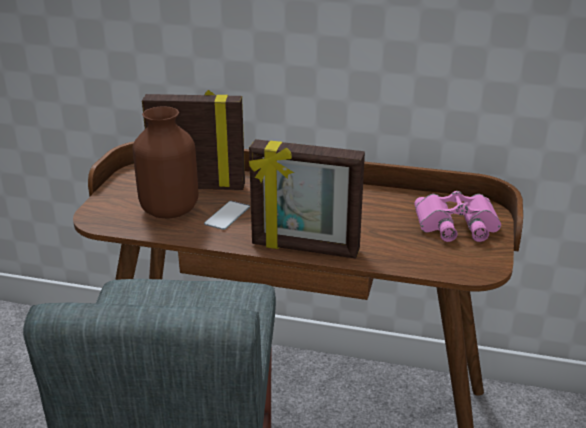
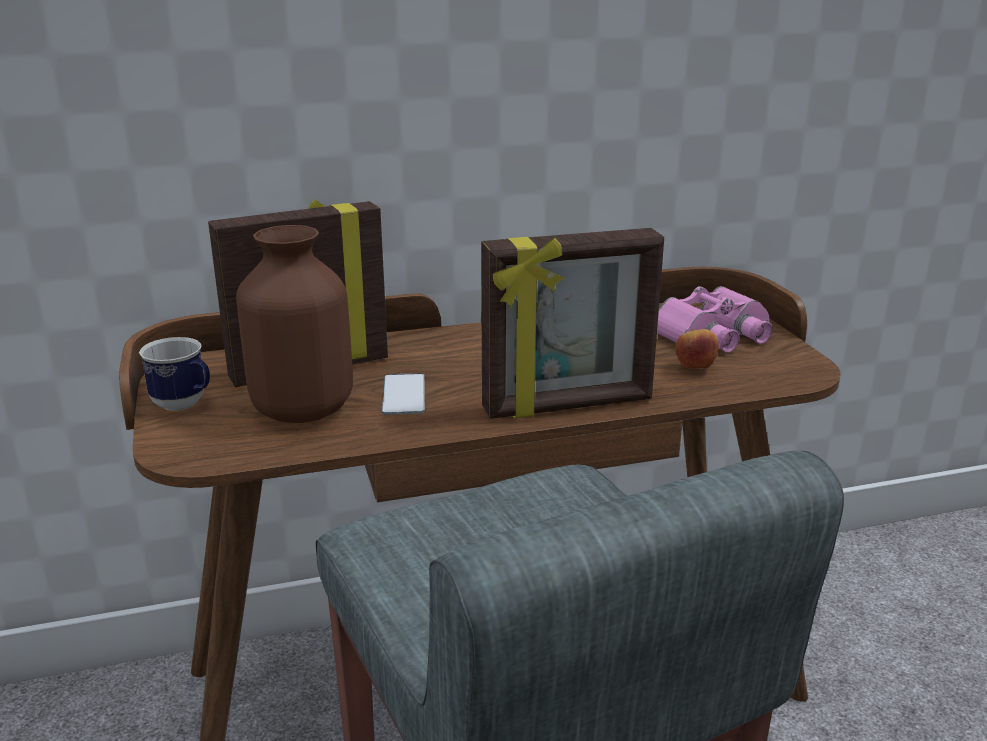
camera: 30 degrees left, 5 degrees down
(121, 191) = (185, 405): none -> mug
(411, 246) = (694, 369): none -> apple

